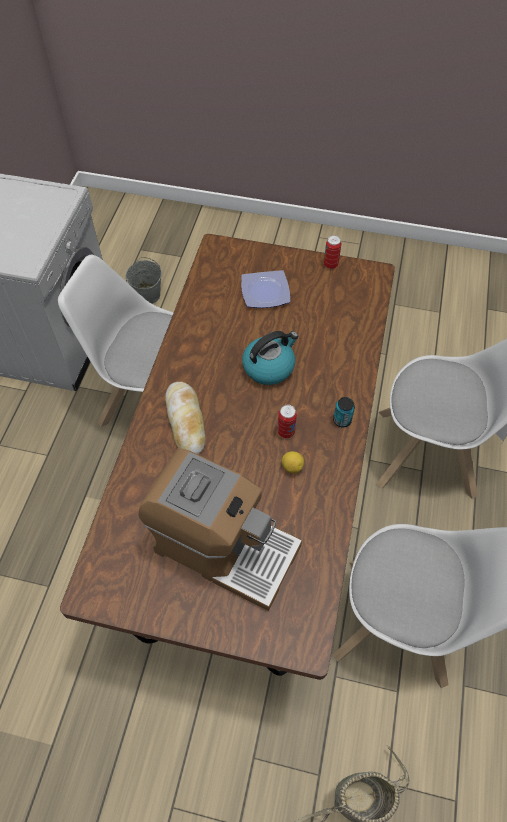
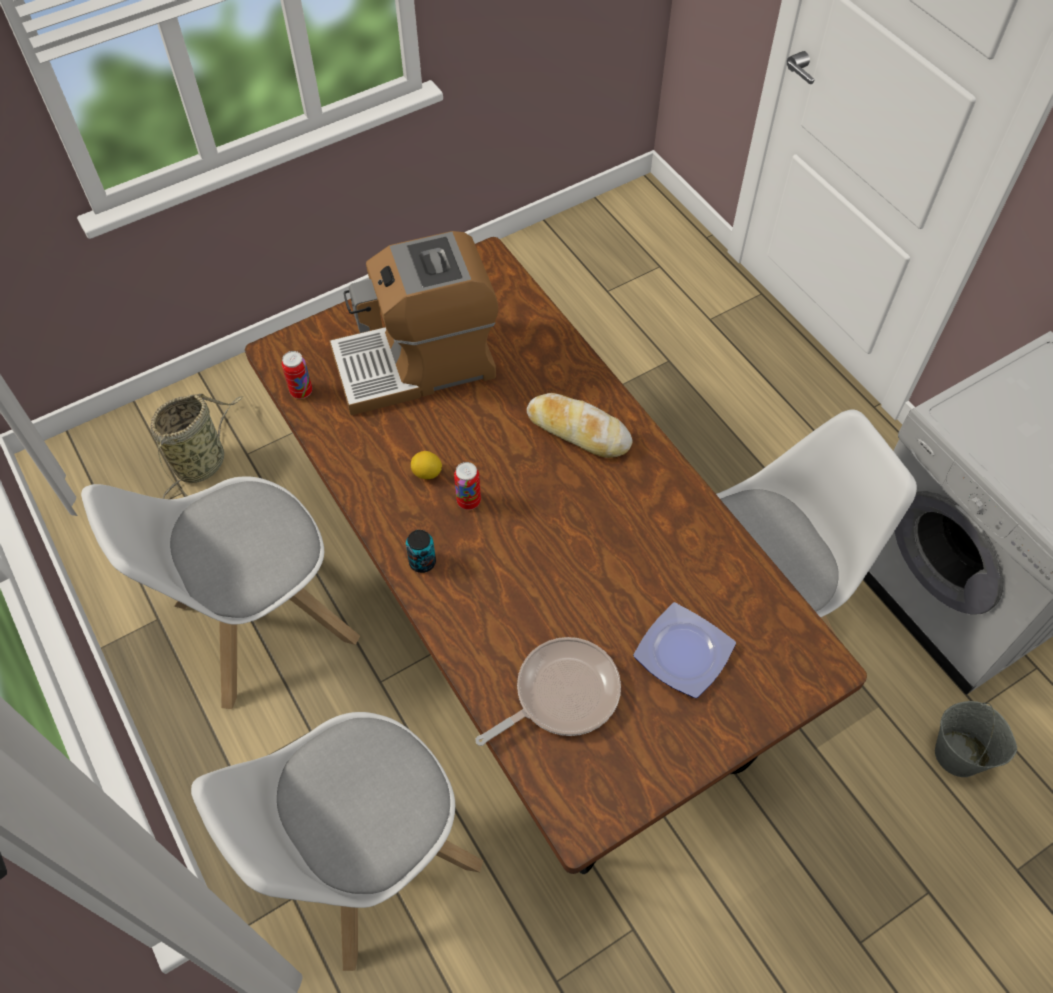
camera: 135 degrees right, 0 degrees up
(269, 366) = (565, 557): kettle -> none
(330, 265) = (654, 780): can -> can (301, 391)
(335, 317) = (561, 694): none -> frying pan

